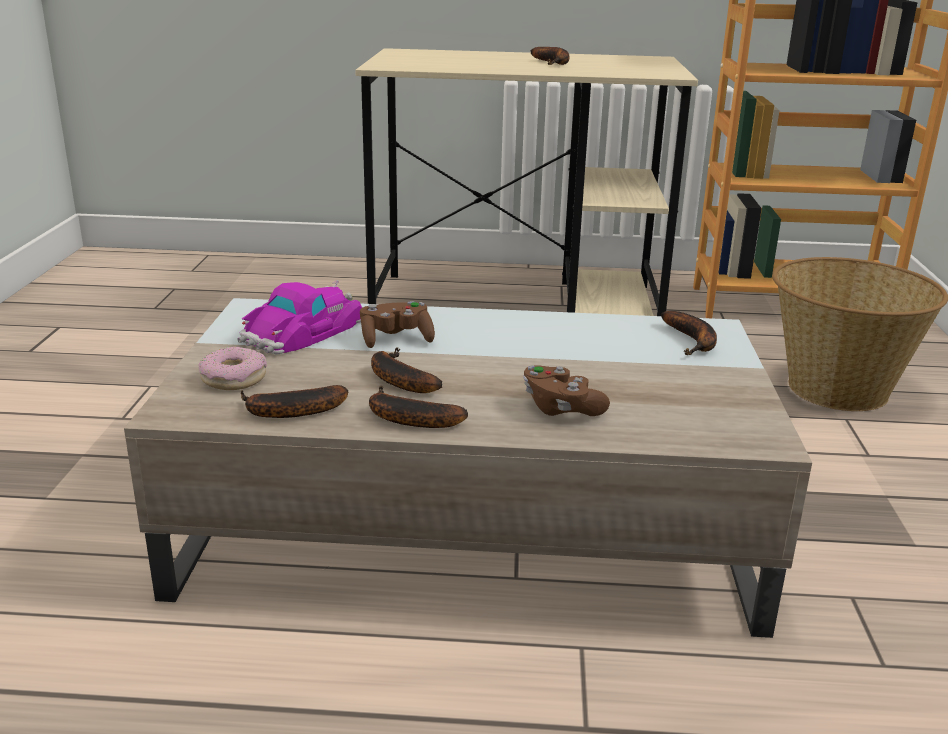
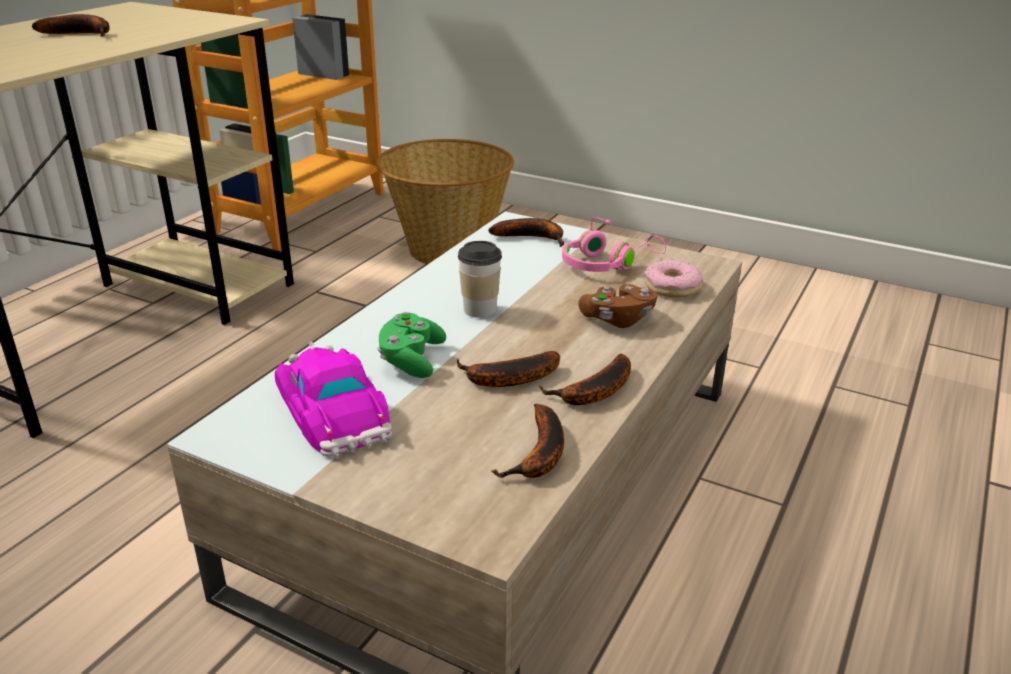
camera: 65 degrees left, 5 degrees up
(234, 378) = (430, 478): donut -> donut (672, 287)
(396, 339) = (411, 360): brown game controller -> green game controller
(509, 347) = (480, 310): none -> cup
(683, 385) = (607, 264): none -> pink headphones

